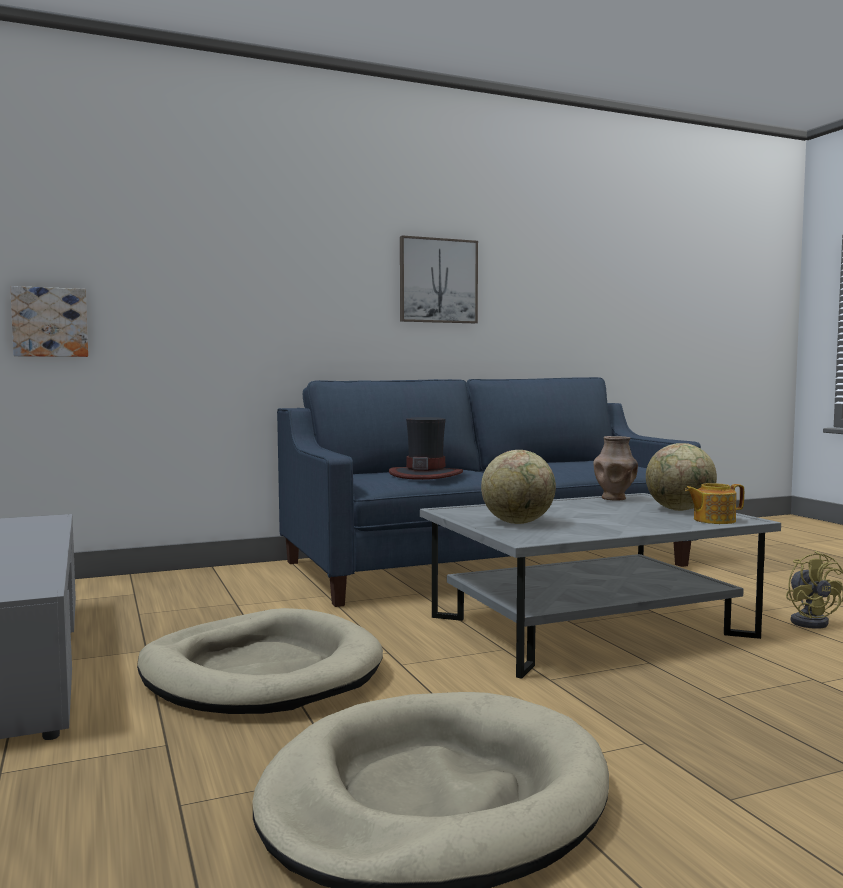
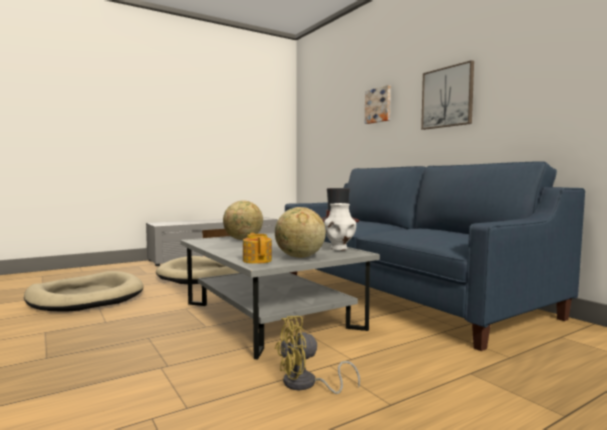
camera: 80 degrees right, 0 degrees up
(50, 322) = (309, 147): picture -> picture (378, 105)
(614, 498) = (339, 249): brown vase -> white vase

